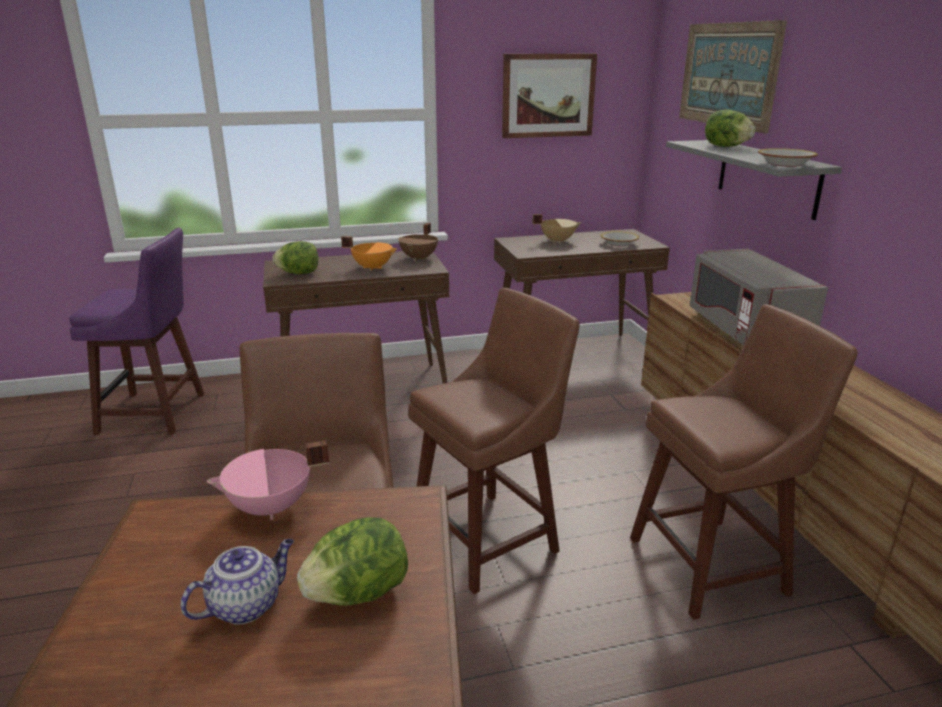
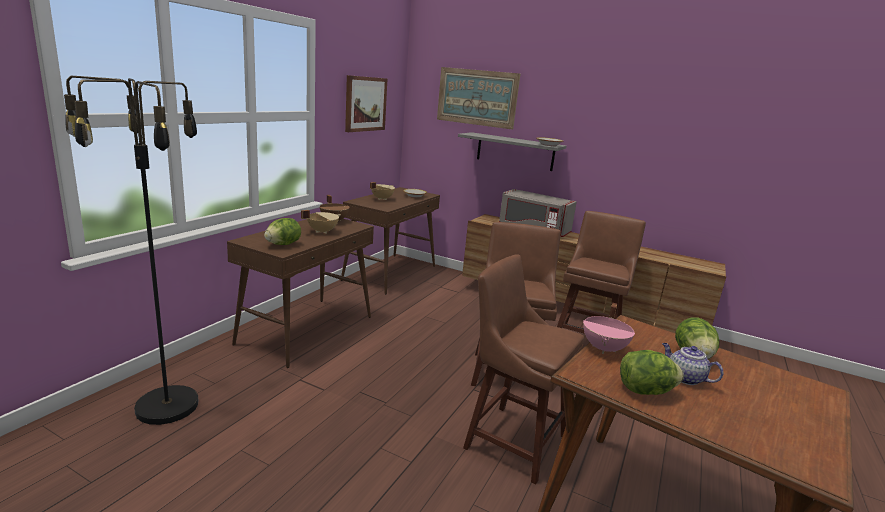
camera: 50 degrees left, 5 degrees down
(158, 413) = (166, 406): purple chair -> floor lamp
(246, 605) = (684, 378): teapot -> teapot turned 45 degrees counterclockwise
(372, 267) = (322, 231): orange cooking pot -> beige cooking pot
(726, 147) = (493, 136): lettuce -> lettuce (645, 391)

